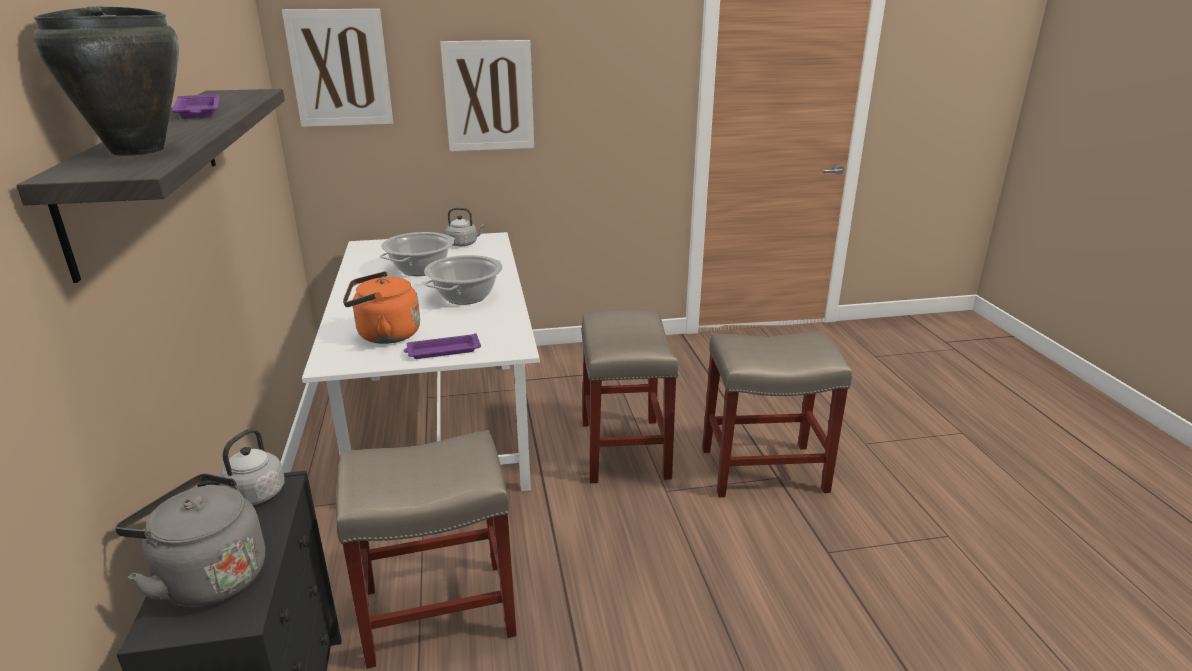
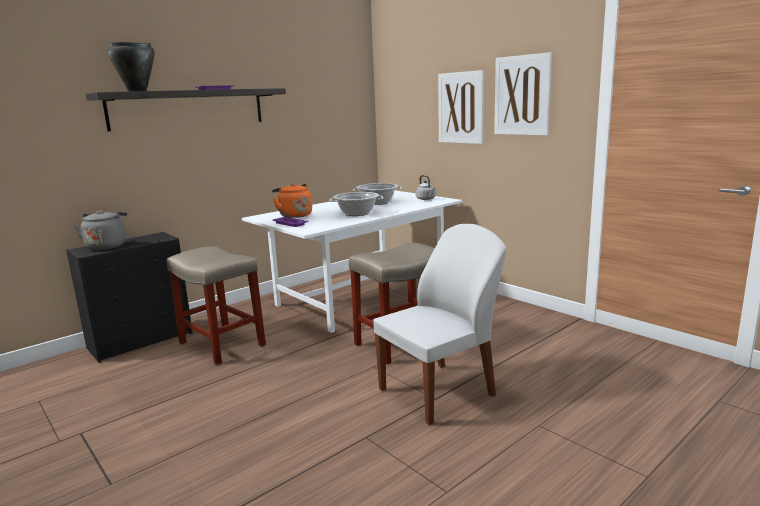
camera: 60 degrees right, 10 degrees down
(253, 496) = (156, 237): grey kettle -> none
(340, 68) = (398, 91): picture -> picture (522, 95)
(765, 469) = (439, 391): beige stool -> white chair

